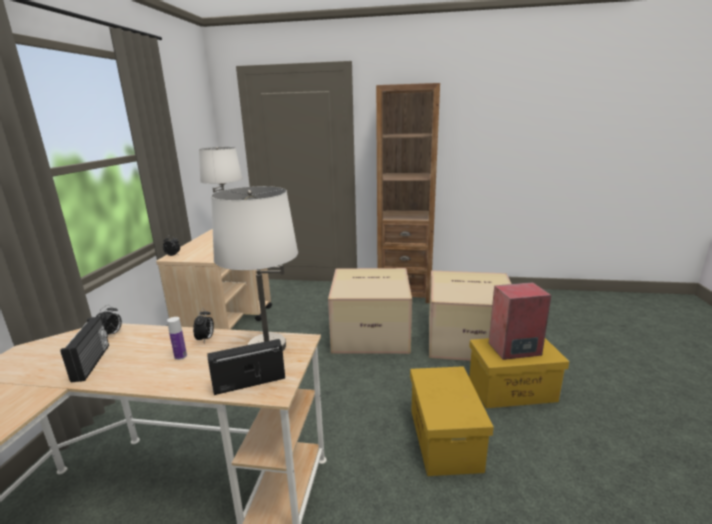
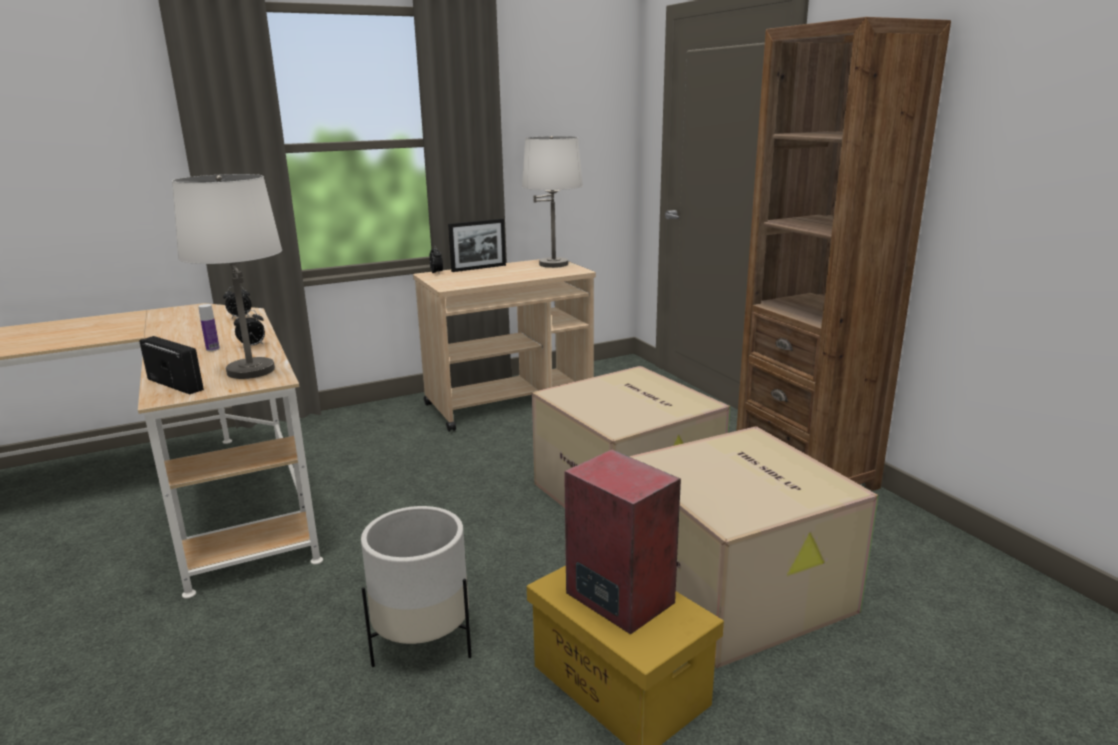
camera: 55 degrees right, 0 degrees up
(92, 362) = (187, 329): radio -> none
(191, 245) = (479, 268): none -> picture frame
(444, 438) = (423, 642): yellow storage box -> white planter

